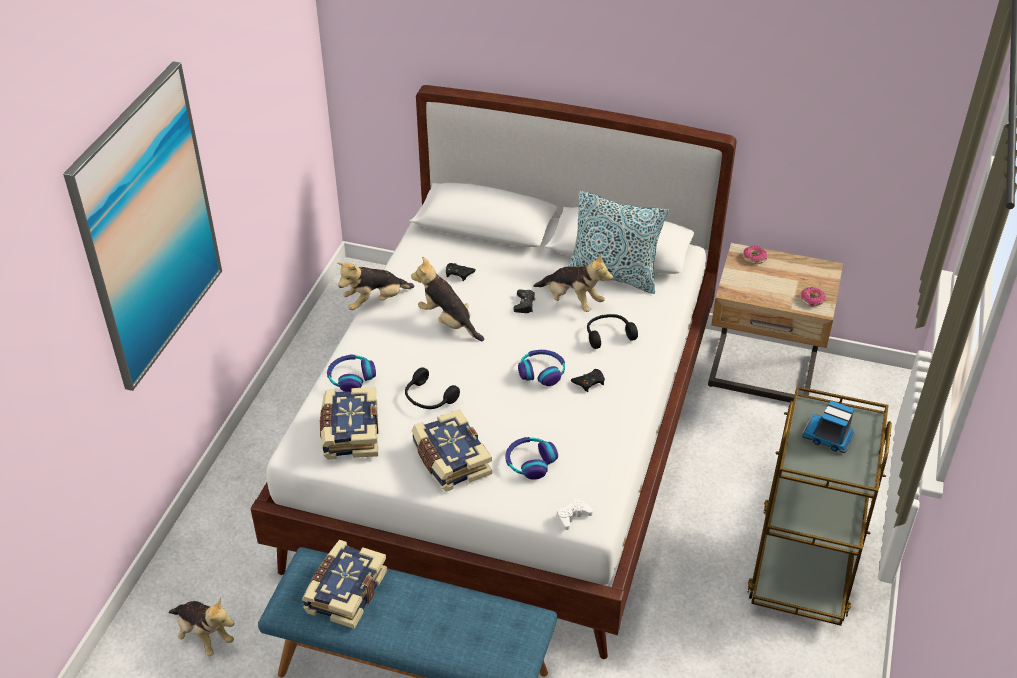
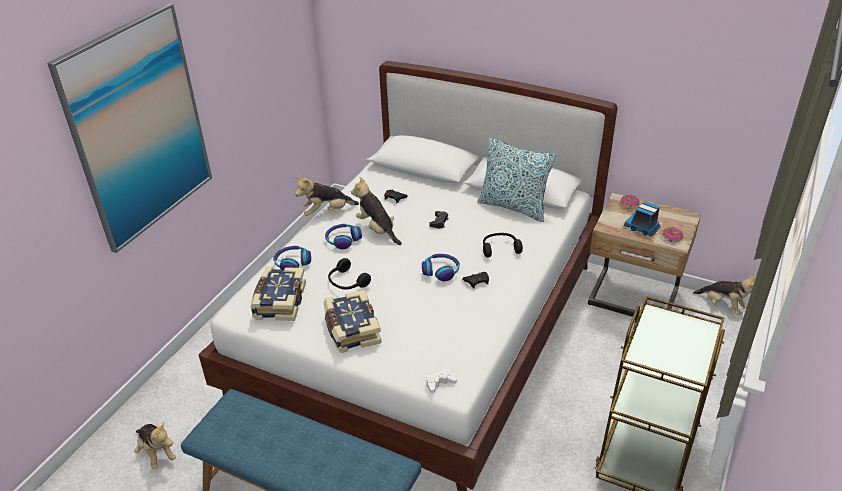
camera: 10 degrees right, 5 degrees down
(344, 591) = (252, 426): book -> none
(530, 462) = (415, 337): headphones -> headphones (343, 240)
(572, 301) = (476, 222): plush toy -> plush toy (723, 306)
(828, 437) = (668, 339): toy truck -> toy truck (642, 227)

